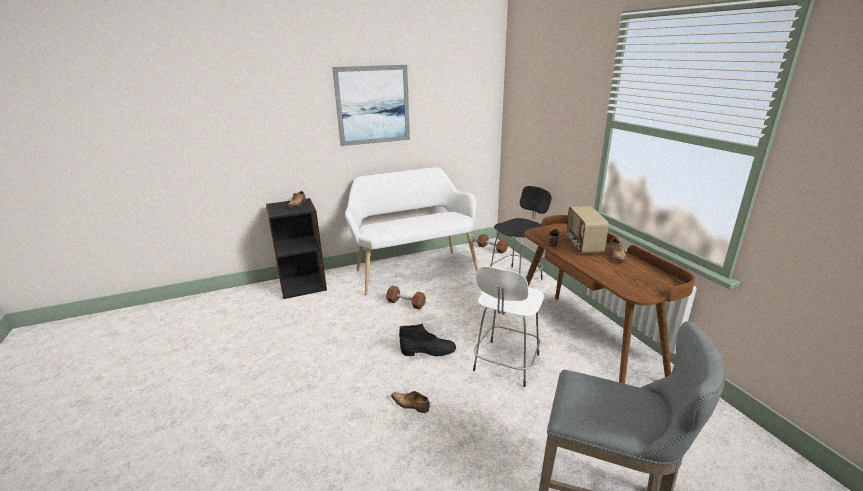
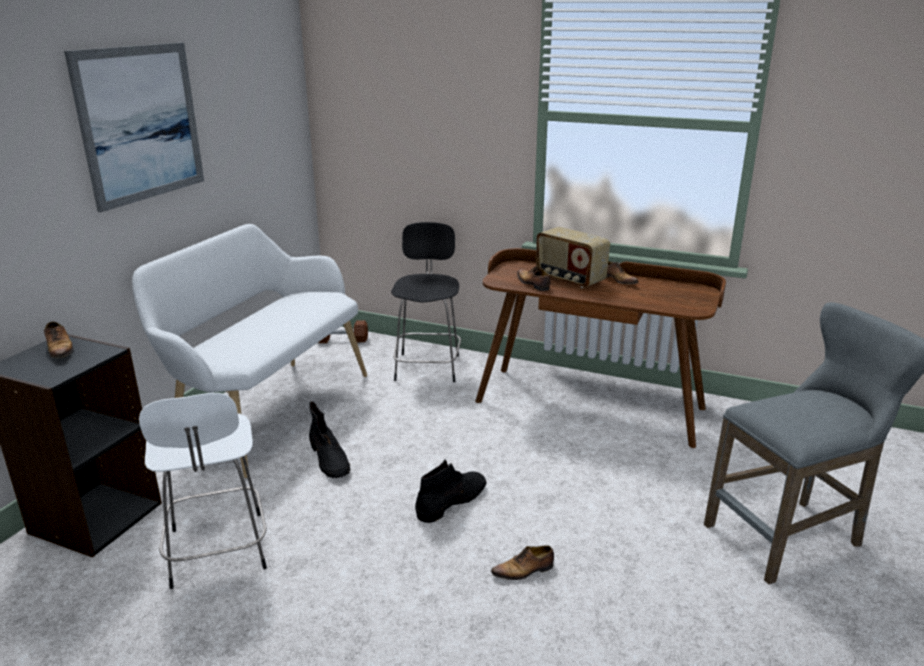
camera: 45 degrees left, 0 degrees up
(406, 303) = (330, 460): brown dumbbell -> black boot
(505, 364) = (554, 467): white stool -> white stool (218, 552)

